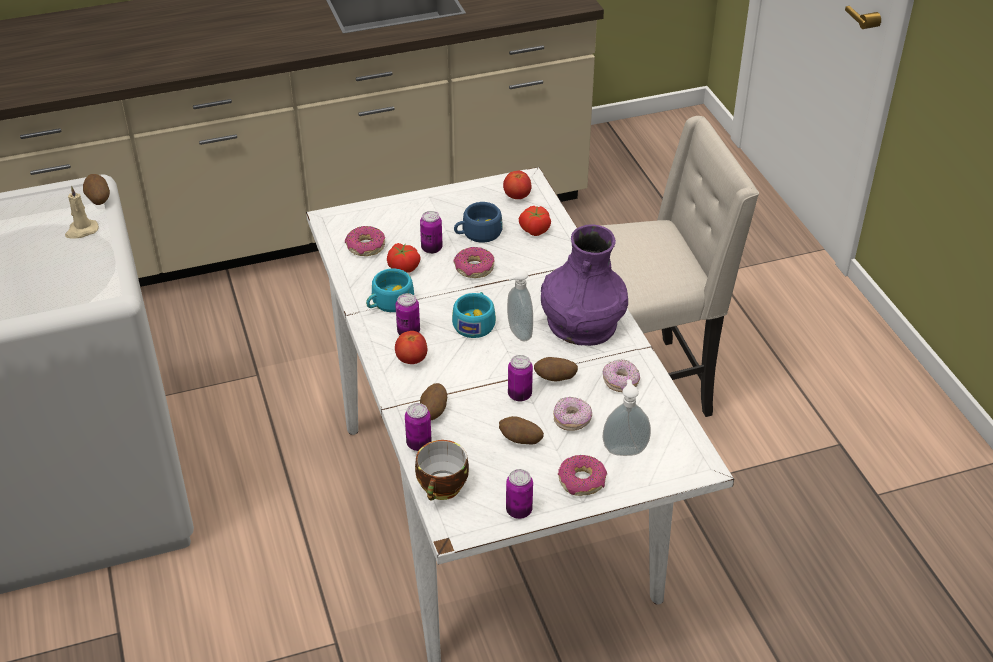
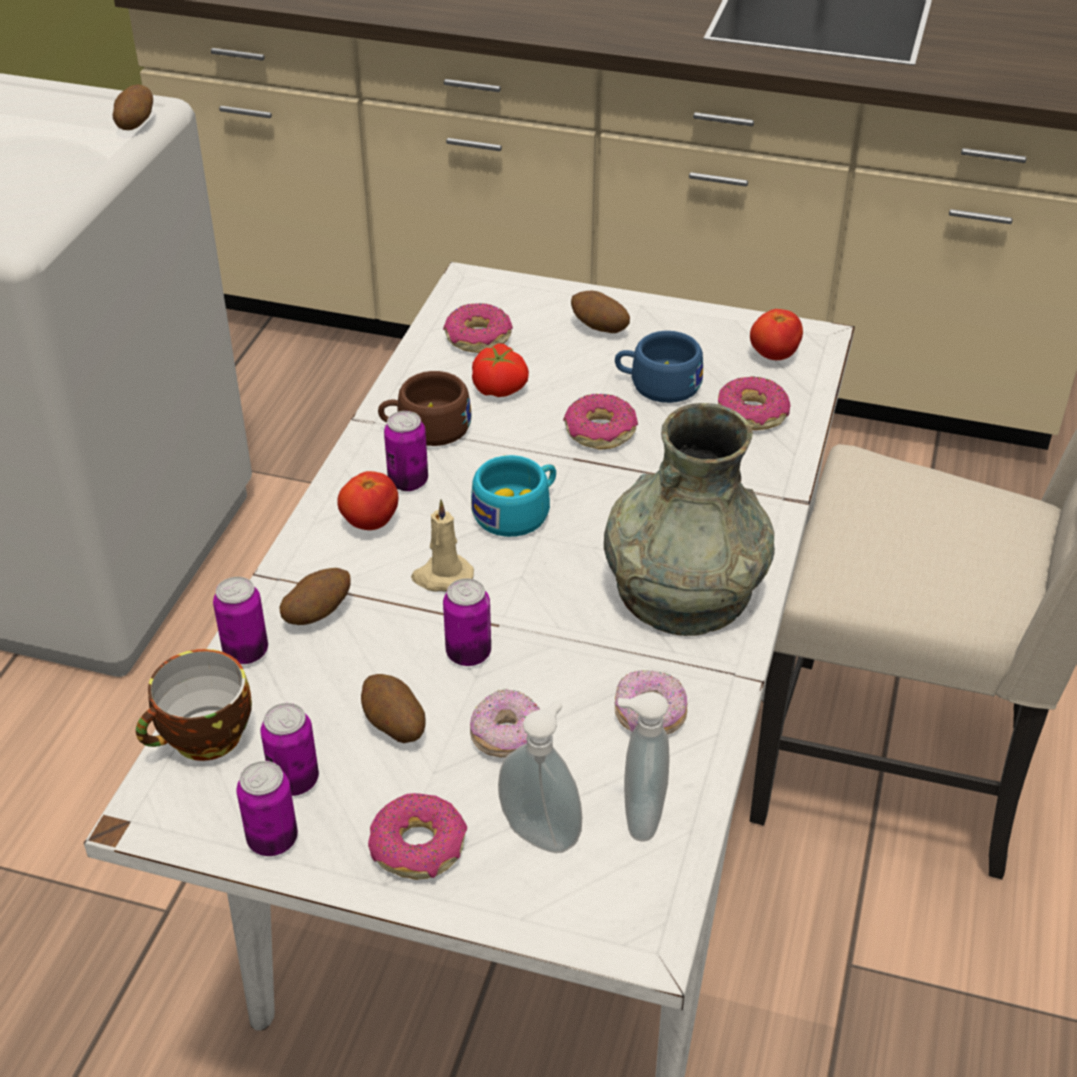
camera: 35 degrees right, 0 degrees up
(81, 231) = (70, 154): beige candle -> beige candle (442, 577)
(389, 303) = (425, 428): turquoise cup -> brown cup
(431, 248) = (567, 378): can -> can (294, 780)
(517, 334) = (564, 558): soap dispenser -> soap dispenser (638, 816)
(534, 229) = (751, 413): tomato -> donut
(555, 379) = (549, 656): potato -> potato (599, 329)
(582, 323) = (683, 588): purple vase -> grey vase

